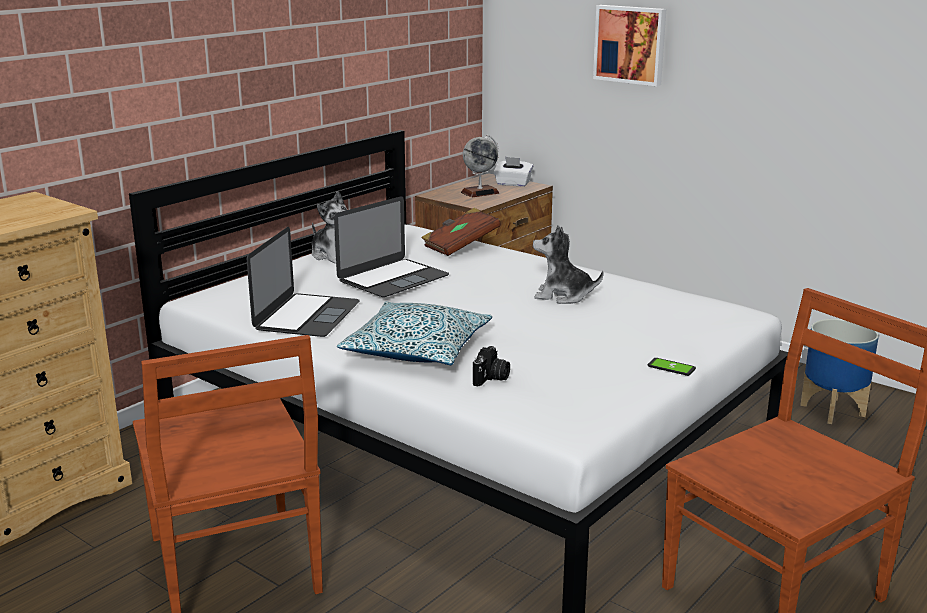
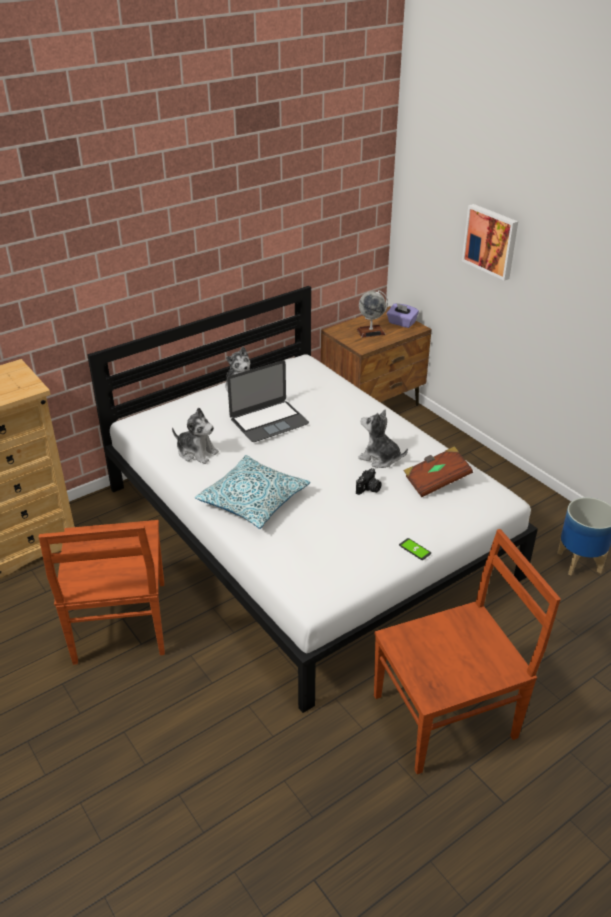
camera: 15 degrees right, 15 degrees up
(307, 315) = (196, 452): laptop -> plush toy
(460, 246) = (332, 390): brown book -> brown book (436, 481)
(491, 378) = (288, 539): camera -> camera (369, 489)
(513, 184) = (401, 323): white tissue box -> purple tissue box

